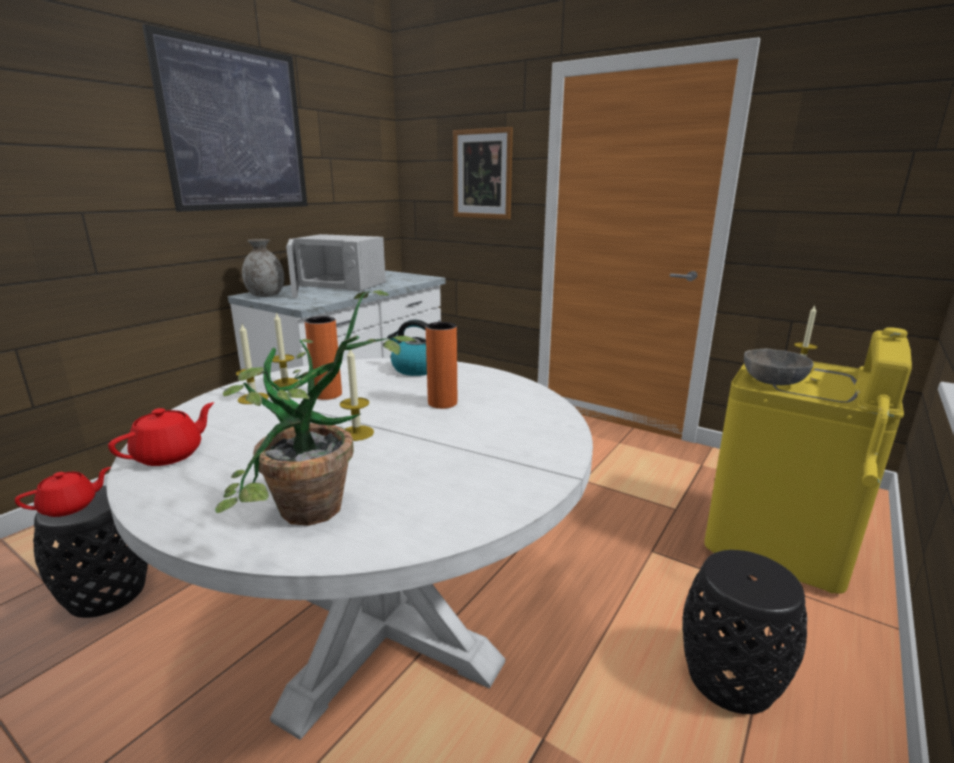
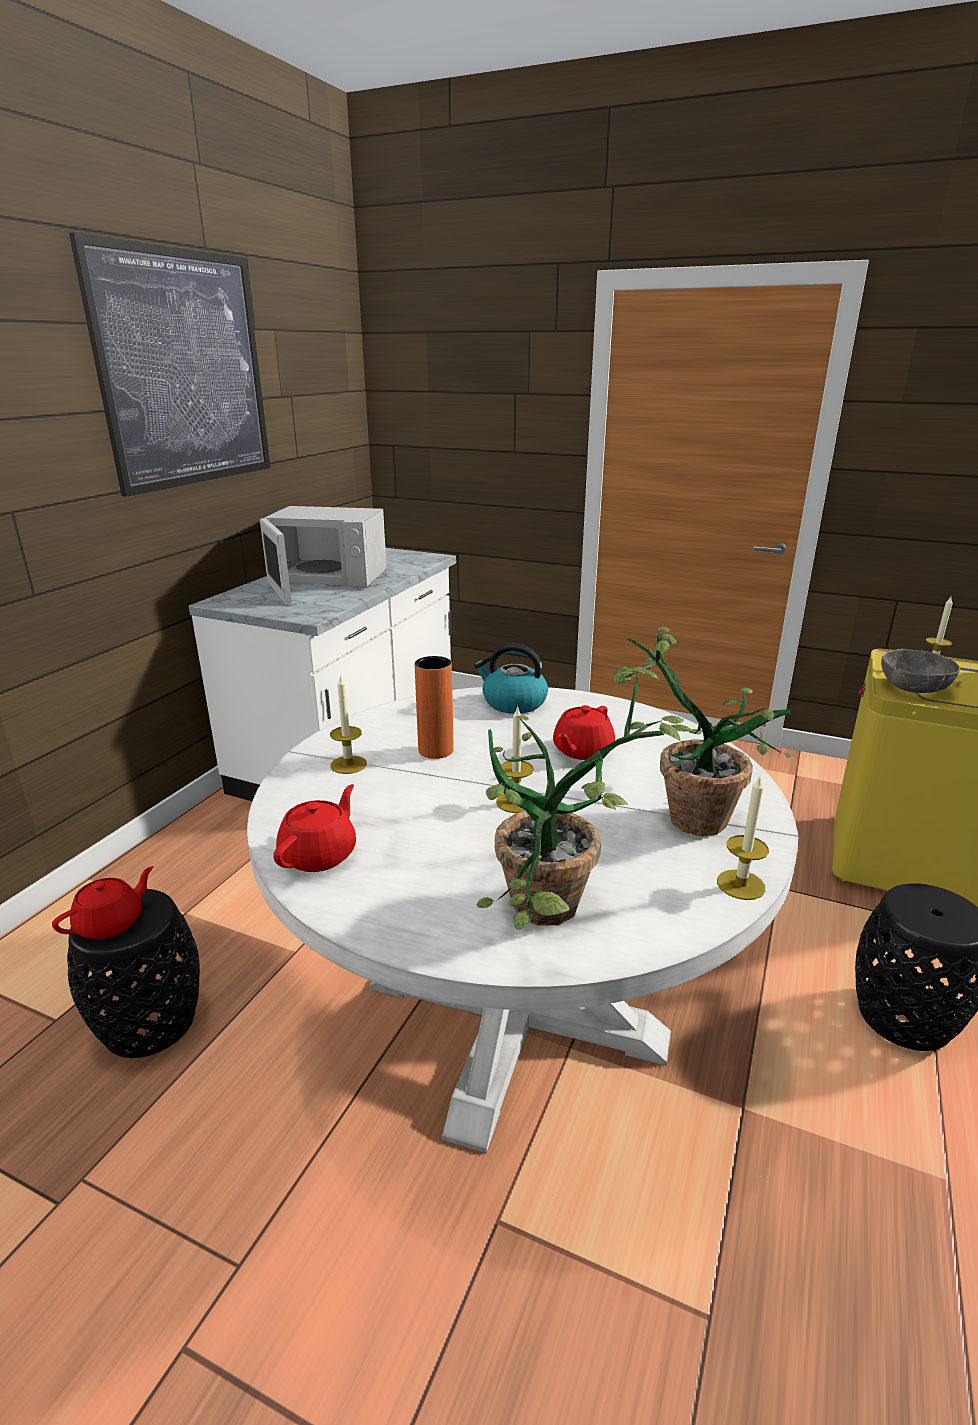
camera: 10 degrees left, 5 degrees up
(265, 295) = (242, 601): grey vase -> none
(285, 383) = (368, 738): candle -> candle (740, 884)
(442, 403) = (582, 751): orange vase -> red teapot
(482, 174) = (496, 413): picture -> none
(490, 453) = (683, 813): none -> potted plant

